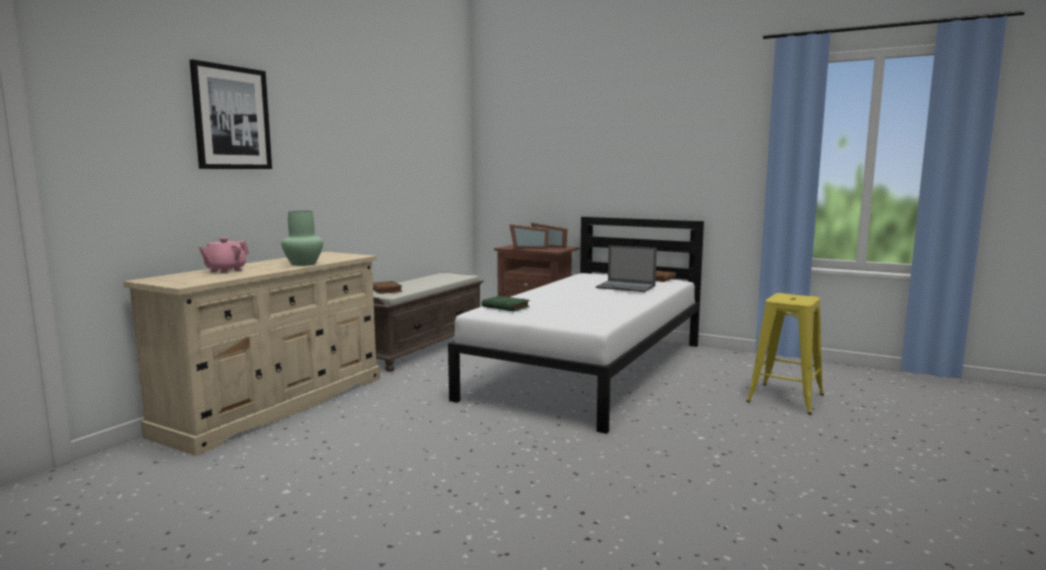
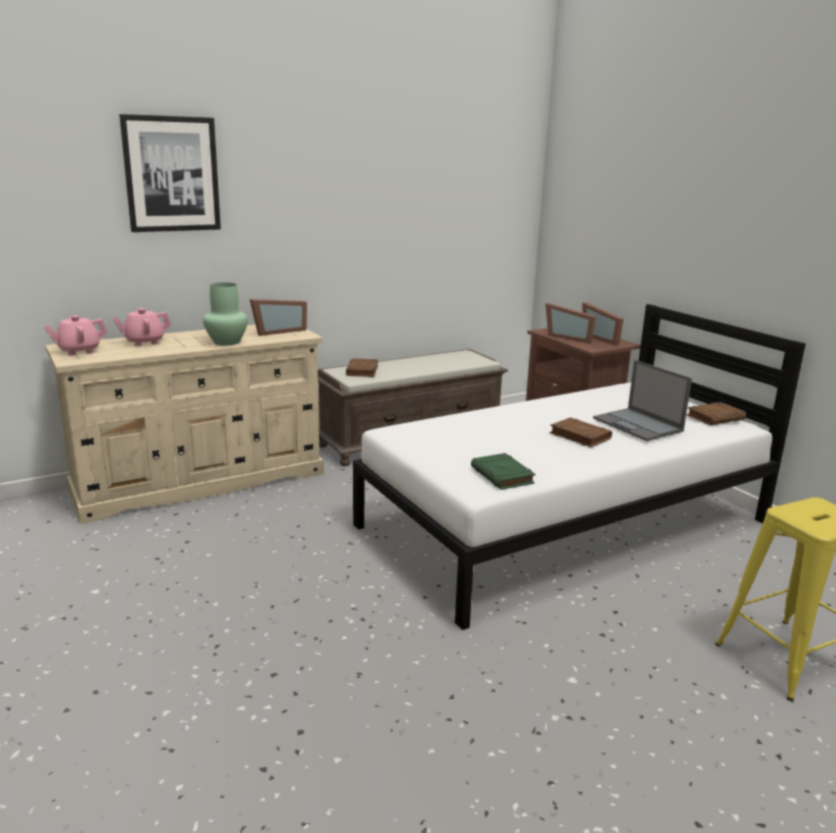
camera: 30 degrees right, 10 degrees up
(173, 280) = (78, 351): none -> pink teapot
(331, 256) = (277, 331): none -> picture frame
(506, 307) = (431, 430): green book -> green book (503, 476)
(602, 296) = (579, 436): none -> brown book

